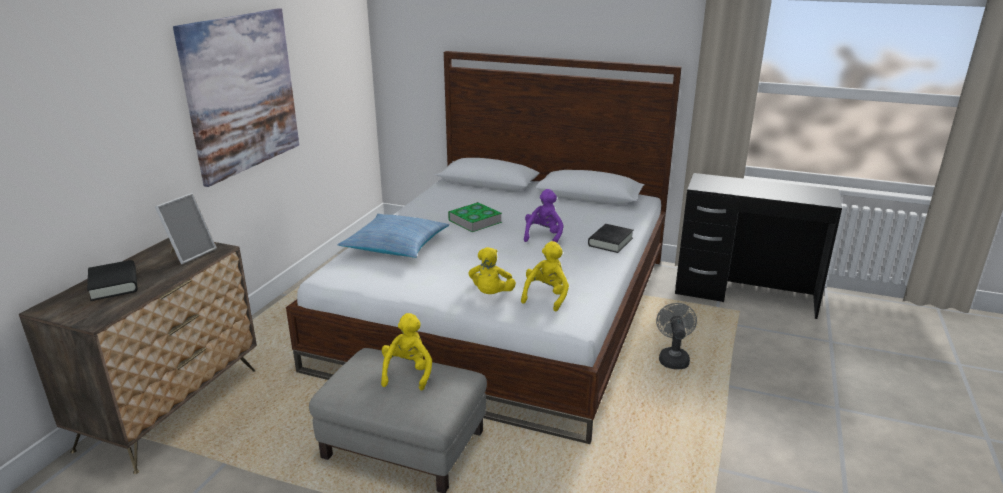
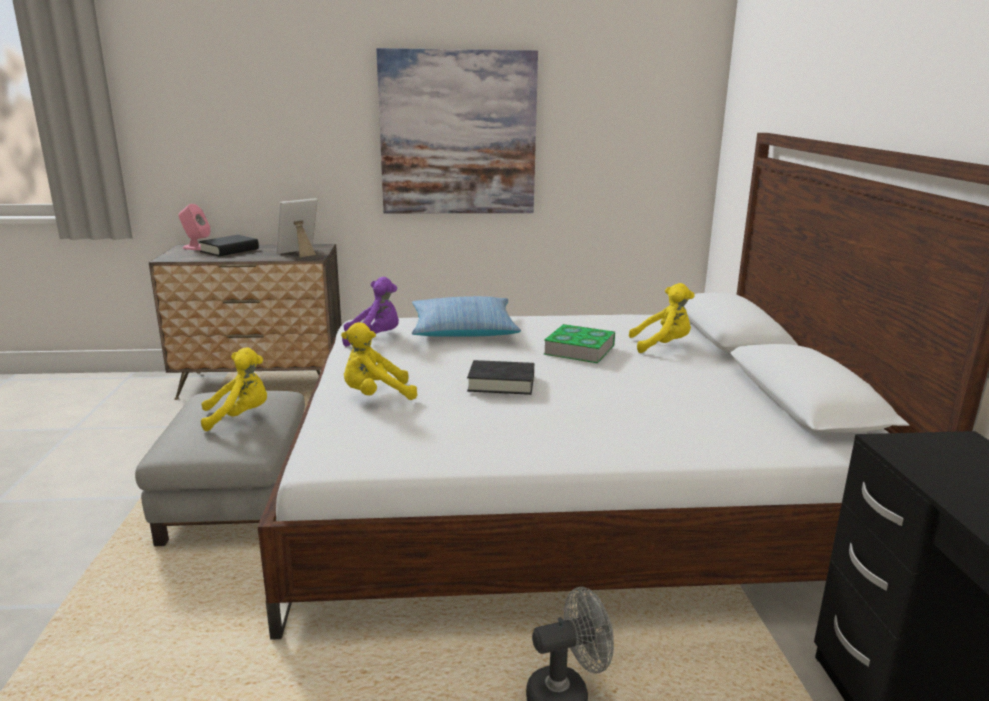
camera: 65 degrees right, 5 degrees down
(63, 302) = (196, 247): none -> pink speaker
(190, 253) = (299, 253): picture frame -> picture frame turned 135 degrees clockwise
(543, 236) = (587, 395): purple plush toy -> purple plush toy (374, 338)
(546, 296) = (392, 428): yellow plush toy -> yellow plush toy (662, 345)
(610, 242) = (632, 445): black book -> black book (501, 383)

